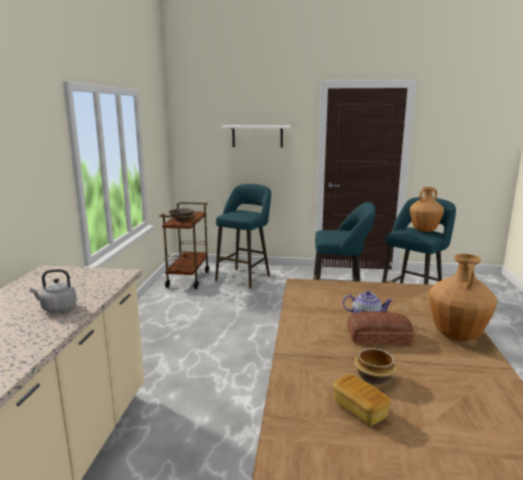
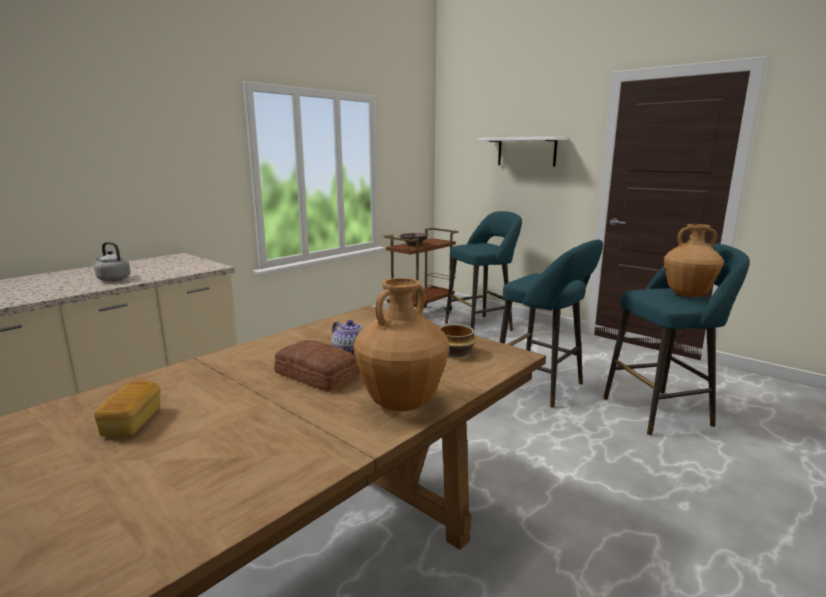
camera: 35 degrees right, 0 degrees up
(373, 377) = (213, 405): bowl -> bowl (455, 352)

